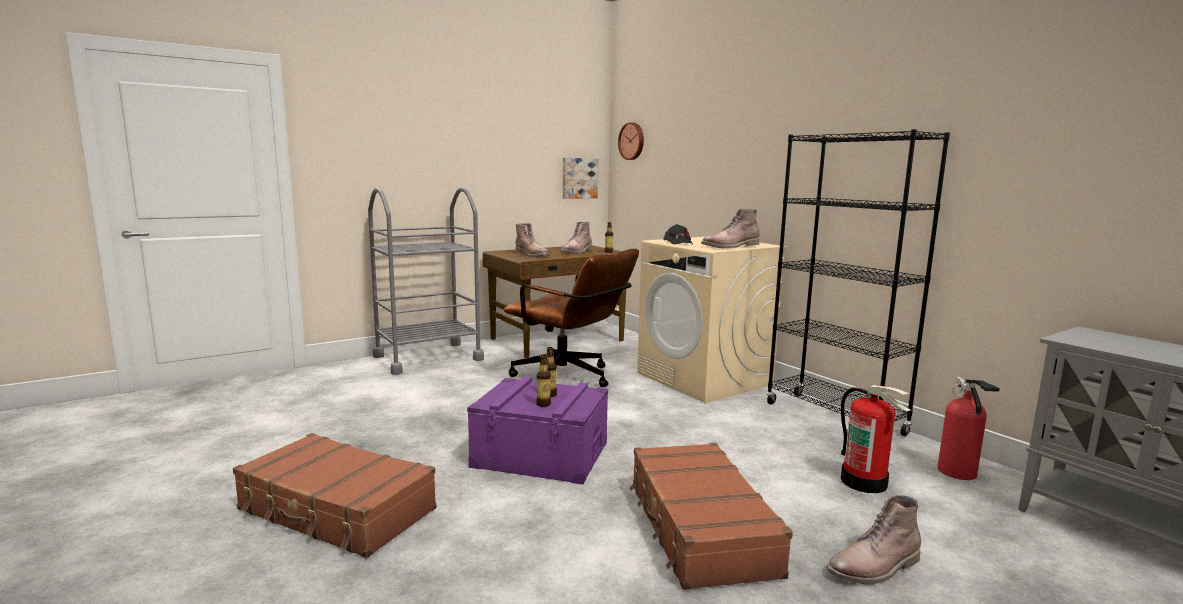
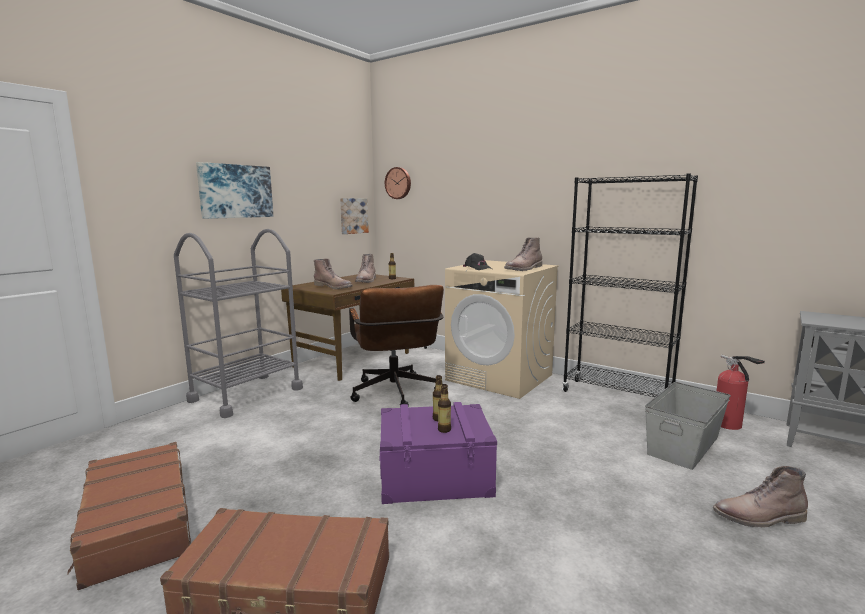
camera: 20 degrees left, 0 degrees up
(438, 148) = (235, 191): none -> picture
(570, 379) = (396, 395): brown office chair -> brown office chair turned 60 degrees clockwise
(699, 528) = (619, 516): brown suitcase -> brown suitcase (136, 523)
(864, 482) = (684, 445): fire extinguisher -> grey storage box
(874, 568) = (759, 518): brown boot -> brown boot turned 45 degrees clockwise

